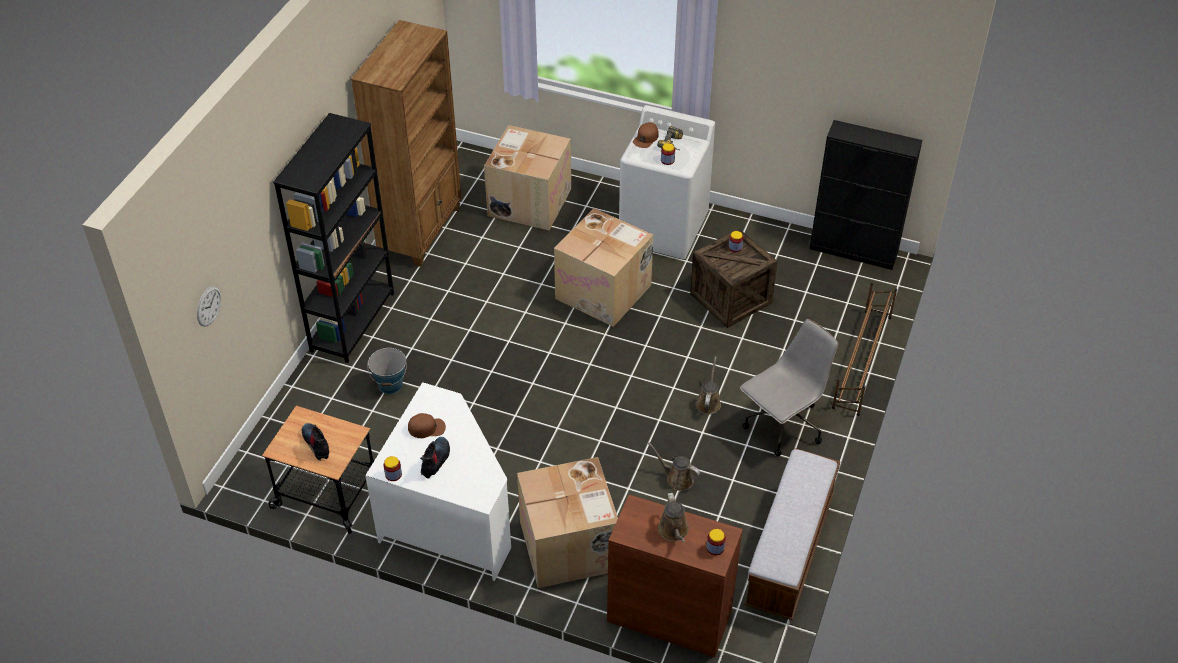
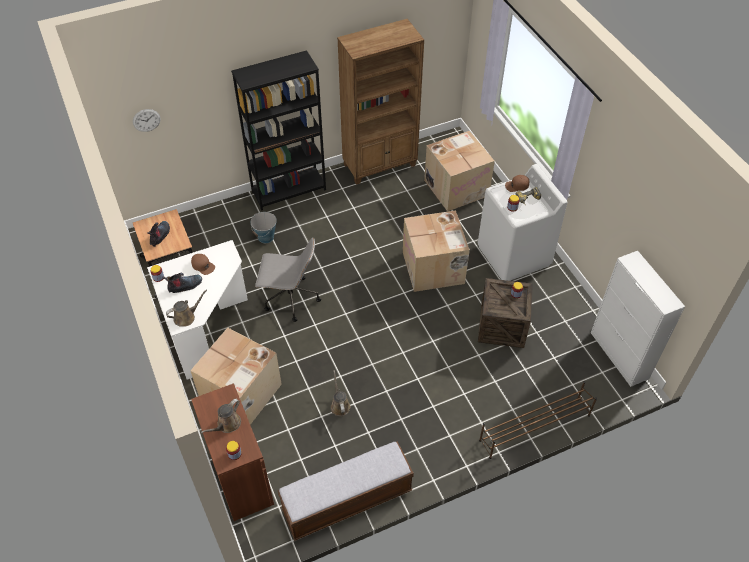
camera: 45 degrees right, 5 degrees up
(708, 402) = (411, 376): brown watering can -> brown watering can (186, 317)
(783, 426) = (435, 426): grey office chair -> grey office chair (290, 299)
(854, 251) = (619, 355): black cabinet -> white cabinet

